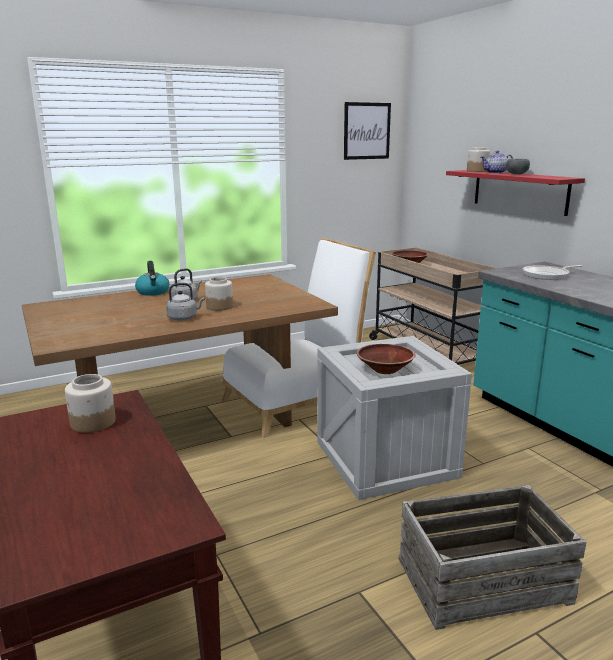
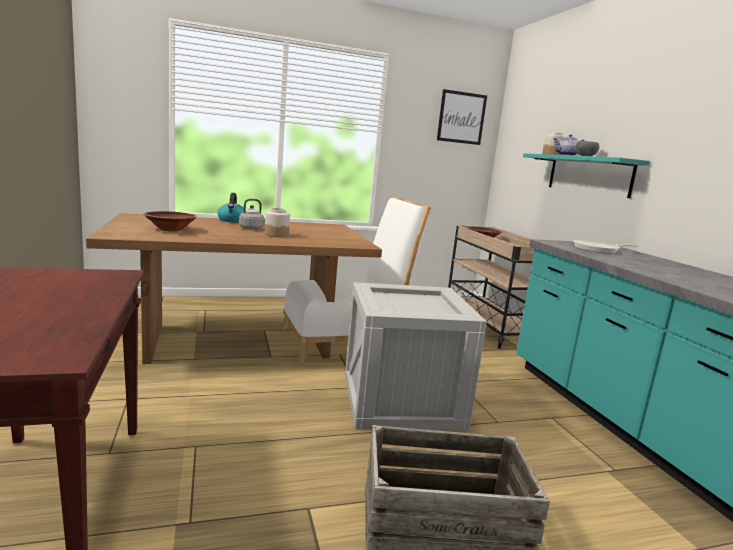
camera: 10 degrees right, 5 degrees down
(93, 423) = (76, 282): jar -> none
(184, 318) = (238, 236): grey kettle -> none
(385, 370) = (405, 307): brown bowl -> brown bowl (170, 230)
(519, 191) = (589, 175): red shelf -> turquoise shelf

